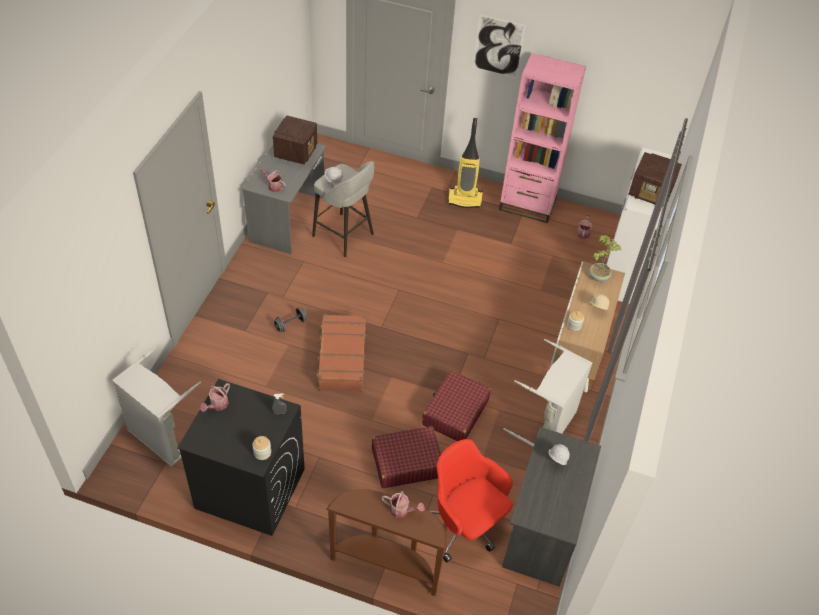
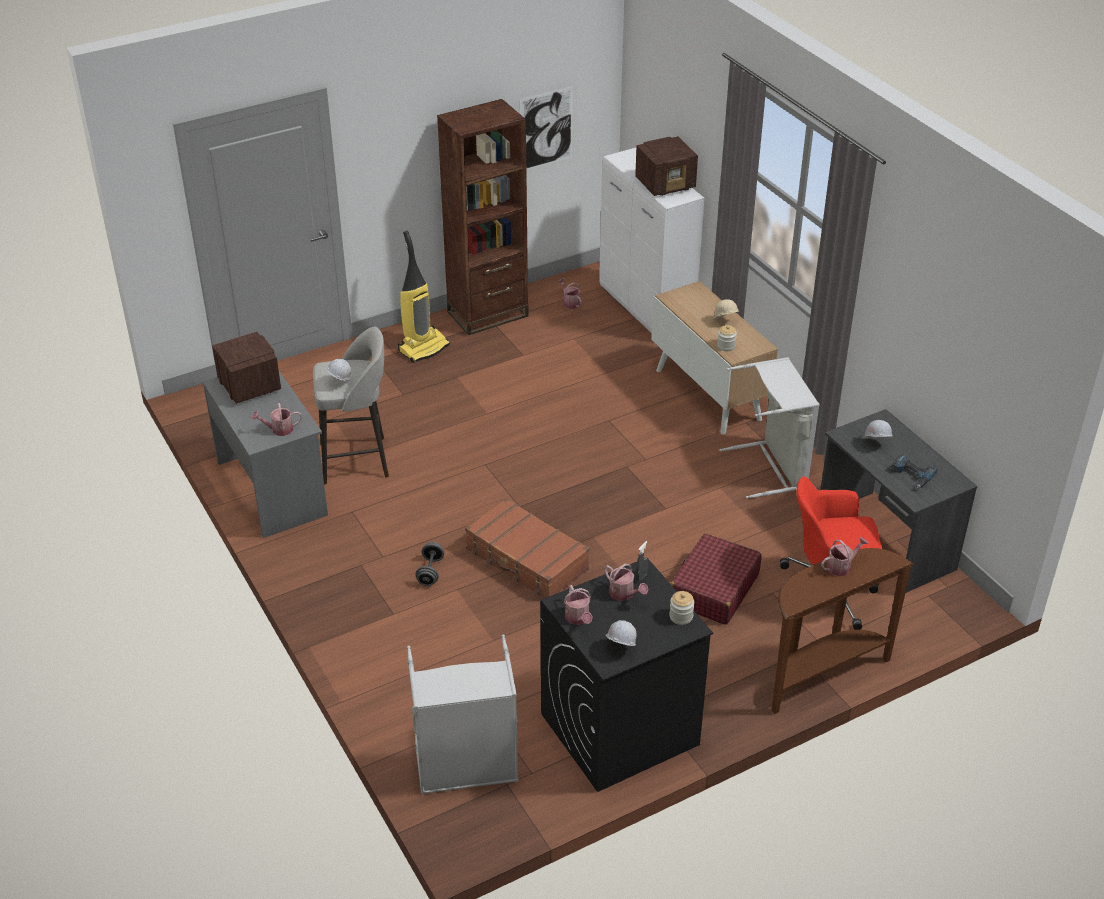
camera: 45 degrees left, 10 degrees down
(208, 439) = (619, 649): none -> white hard hat
(257, 414) = (624, 594): none -> watering can
(455, 412) = (690, 519): red suitcase -> none
(498, 46) = (393, 129): picture -> picture (546, 129)
(527, 205) = (488, 314): pink bookcase -> brown bookcase
(546, 499) = (911, 475): none -> power drill
(598, 276) = (684, 298): potted plant -> none

